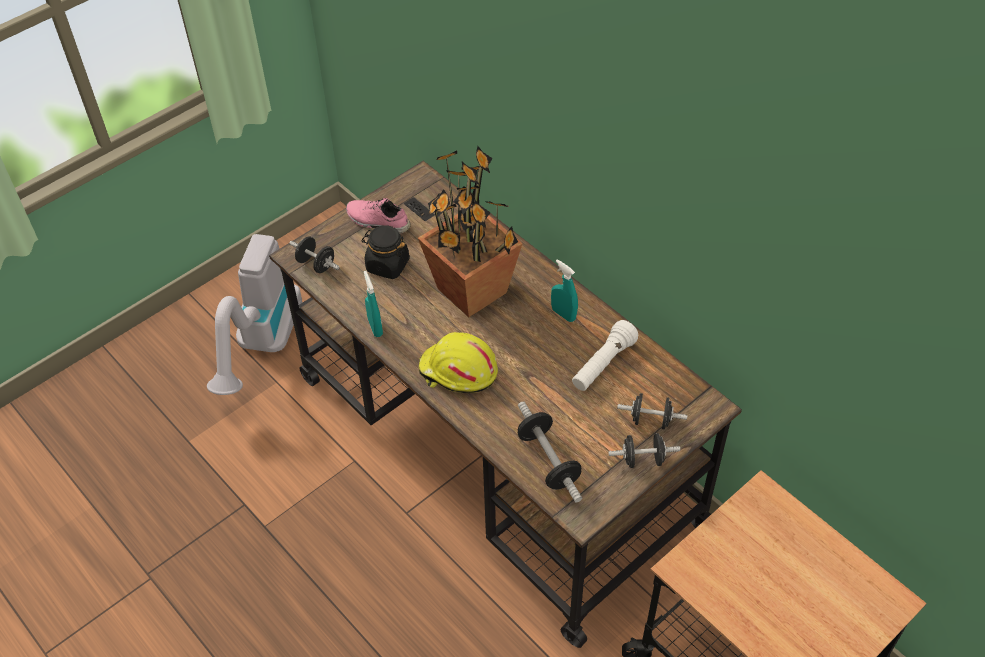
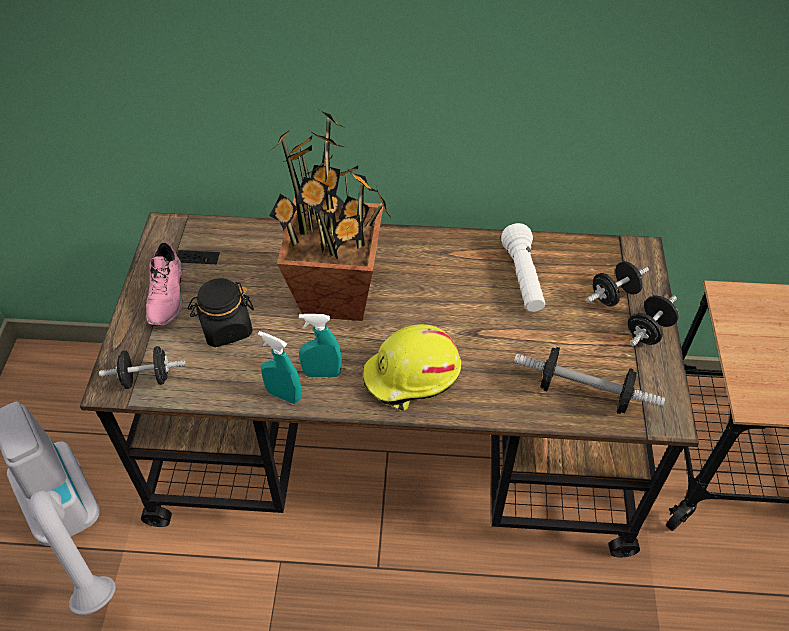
camera: 45 degrees left, 0 degrees up
(377, 222) = (168, 295): pink shoe -> pink shoe turned 75 degrees counterclockwise
(563, 314) = (440, 260): turquoise spray bottle -> turquoise spray bottle (322, 373)

